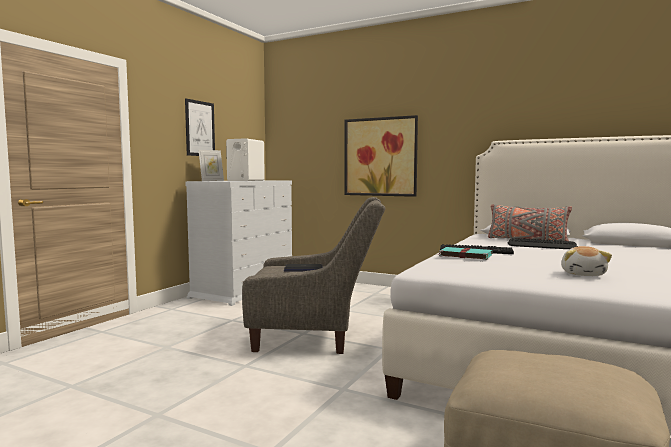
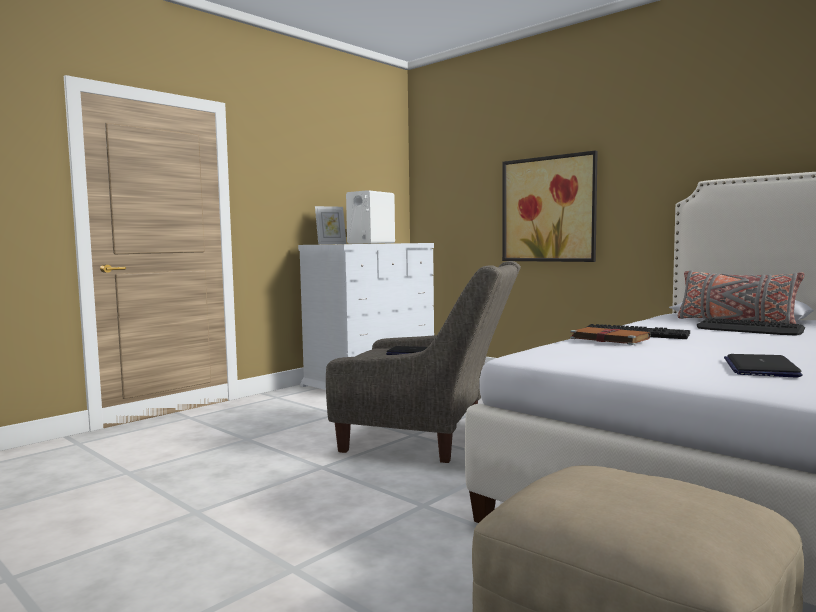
camera: 15 degrees right, 0 degrees up
(200, 128) = (319, 181): picture -> none
(464, 255) = (608, 338): turquoise book -> brown book
(583, 274) = (760, 368): plush toy -> laptop

